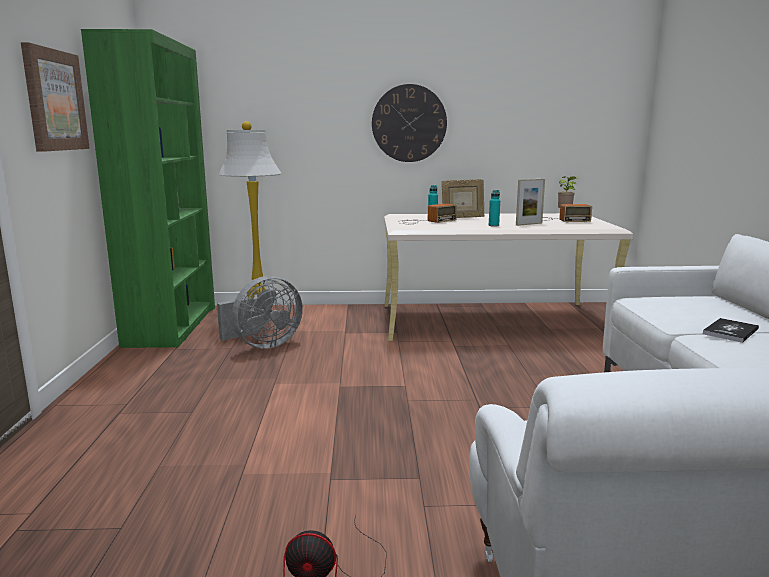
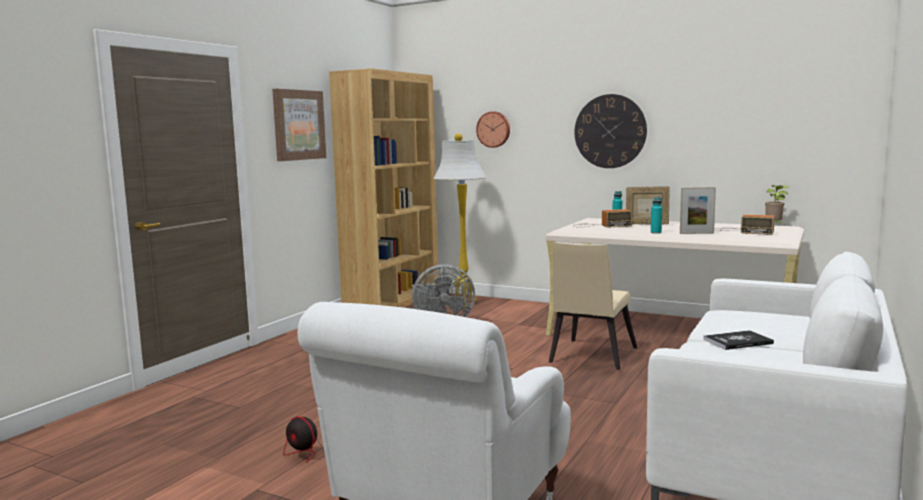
camera: 30 degrees right, 5 degrees down
(172, 325) = (393, 302): green bookcase -> brown bookcase
(276, 118) = (493, 129): none -> wall clock
(460, 358) = (590, 357): none -> beige chair

